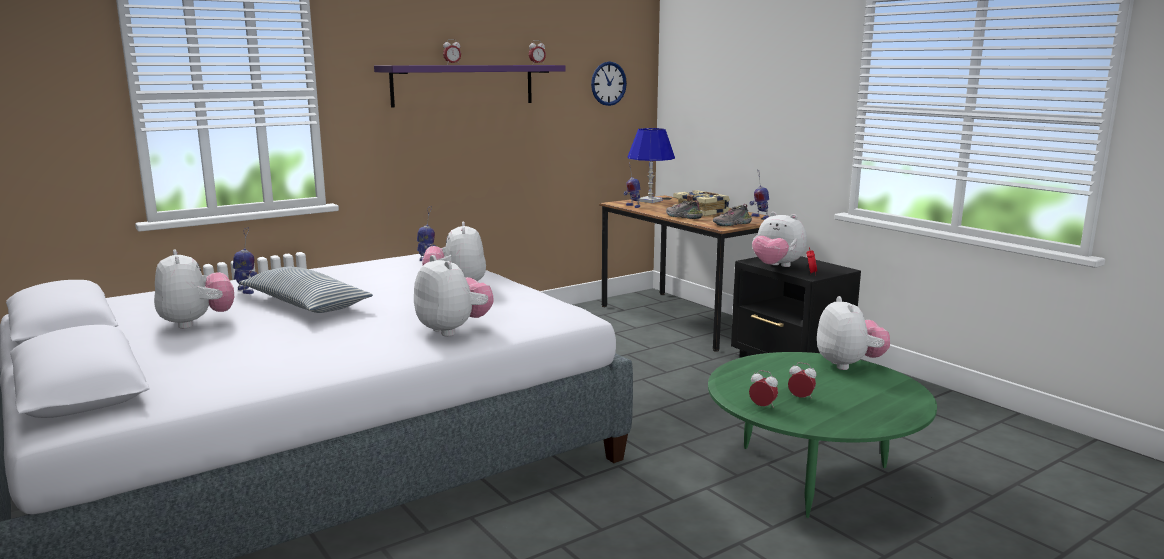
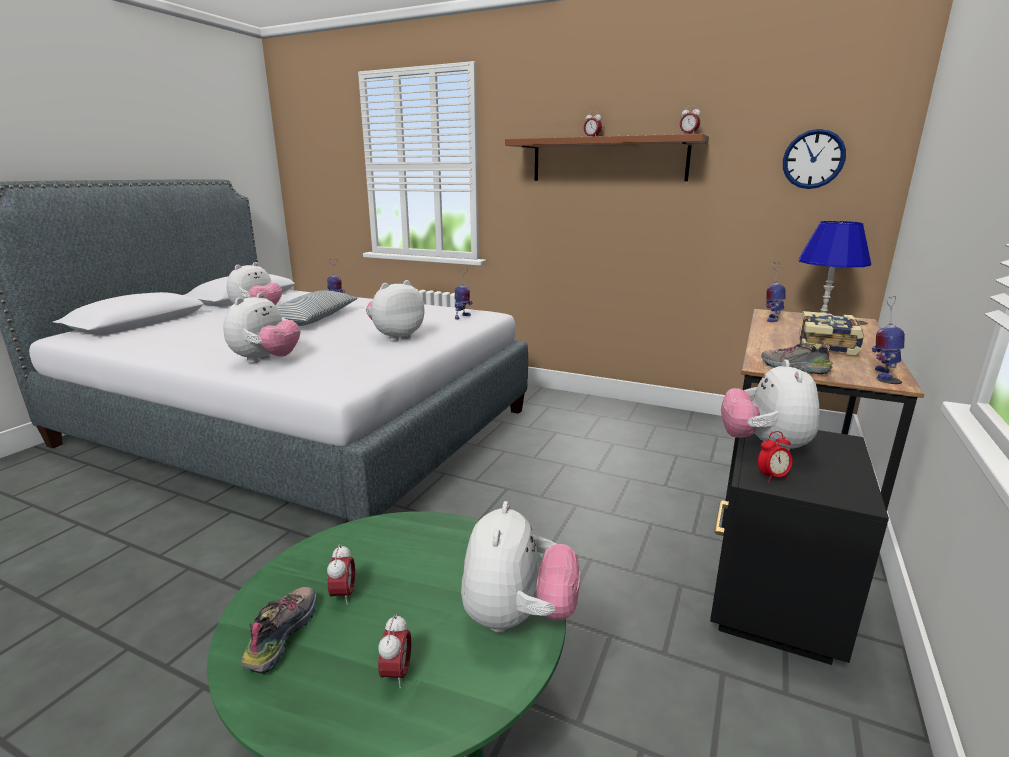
camera: 60 degrees right, 5 degrees up
(463, 85) = (608, 160): purple shelf -> brown shelf
(682, 217) = (772, 343): shoe -> shoe (282, 635)
(762, 407) = (298, 569): alarm clock -> alarm clock (396, 674)
(848, 365) = (517, 617): plush toy -> plush toy turned 45 degrees counterclockwise

